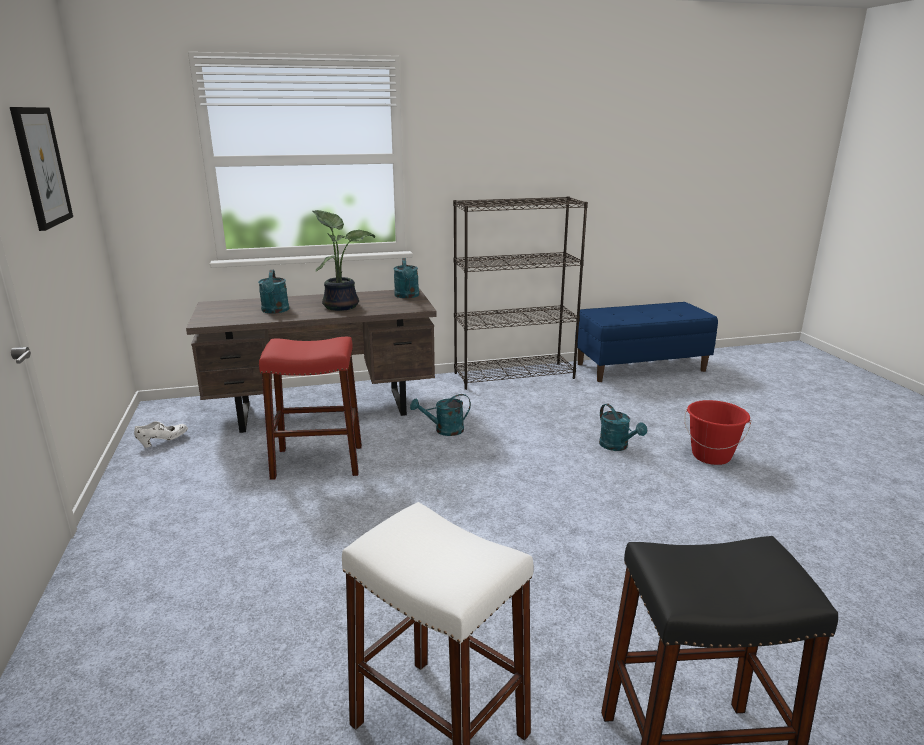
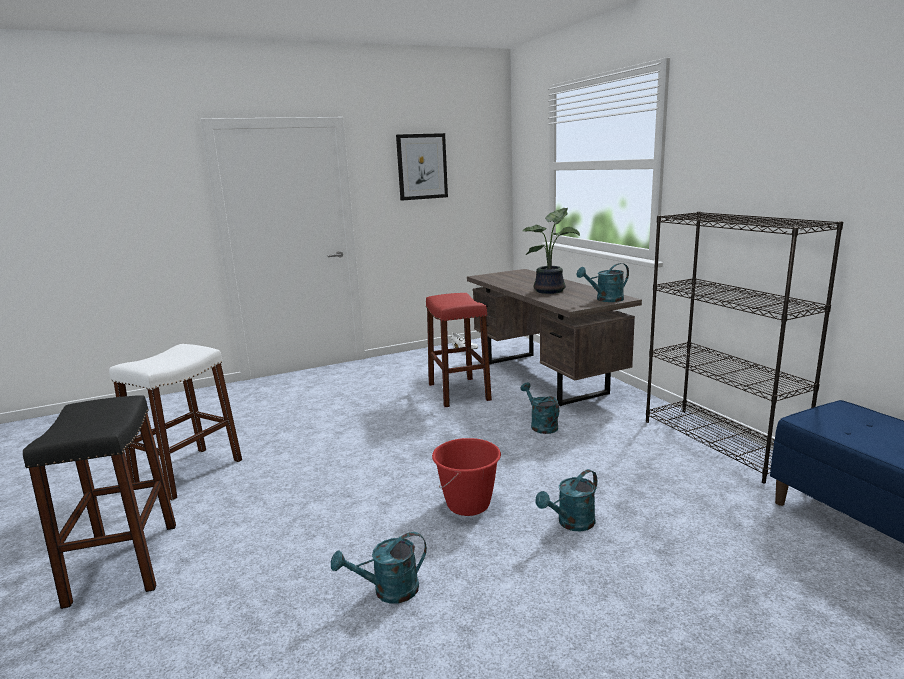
camera: 80 degrees right, 5 degrees down
(275, 311) = (520, 282): turquoise watering can -> turquoise watering can (388, 591)
(711, 456) = (595, 607): red bucket -> red bucket (468, 504)

